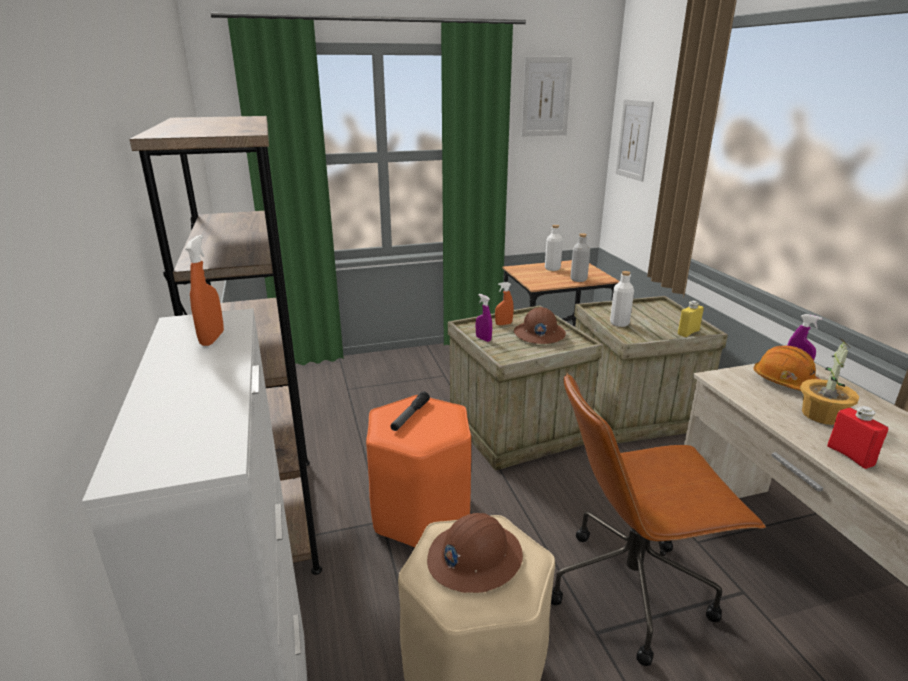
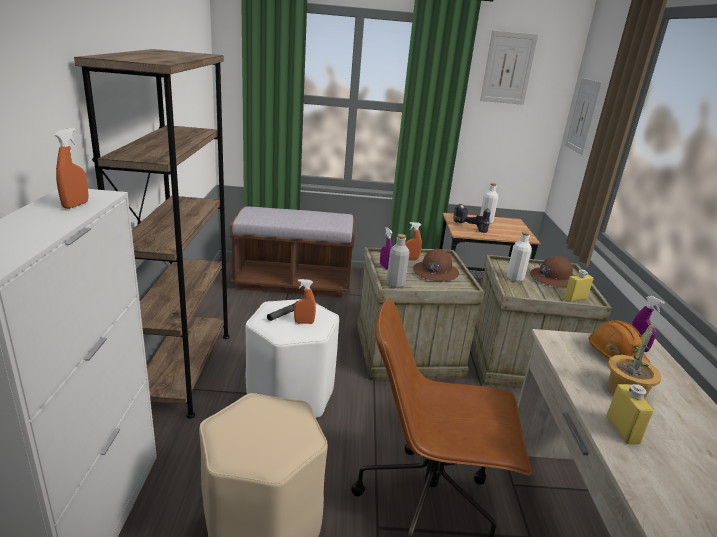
camera: 15 degrees right, 0 degrees up
(348, 380) = (293, 282): none -> brown bench
(421, 513) = (291, 396): orange stool -> white stool
(434, 423) = (304, 322): none -> orange spray bottle
(474, 558) = (263, 426): brown hard hat -> brown hard hat (553, 279)
(540, 278) = (468, 227): none -> power drill
(578, 279) = (502, 235): grey bottle -> grey bottle (395, 284)
(850, 455) = (622, 430): red bottle -> yellow bottle

